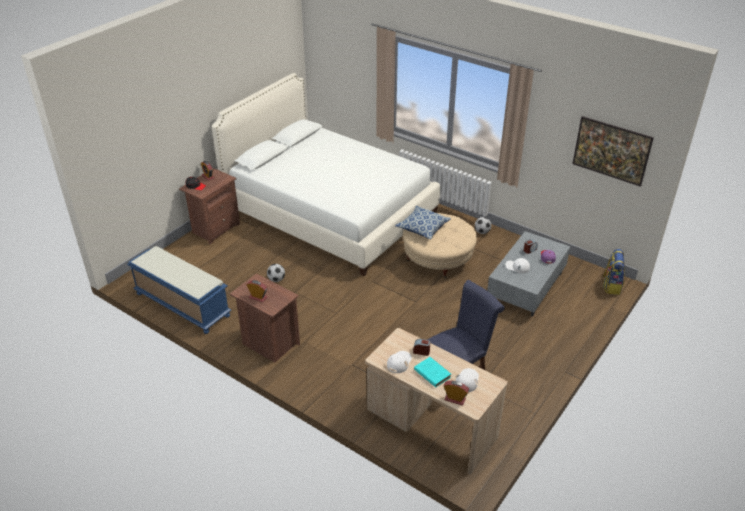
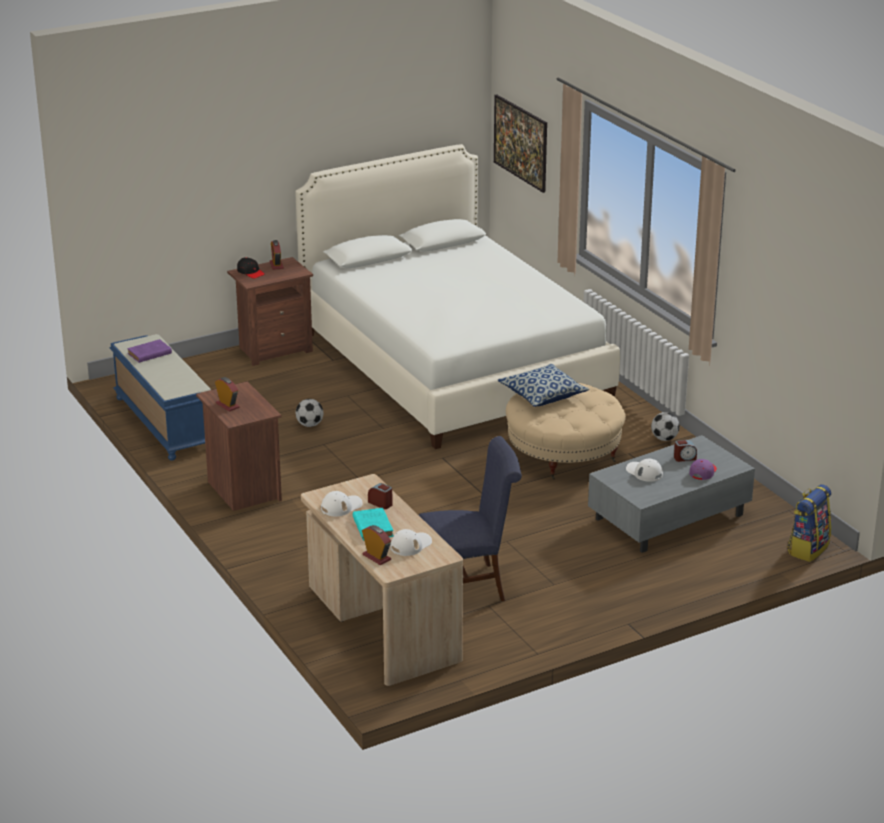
camera: 25 degrees right, 10 degrees down
(161, 264) = (148, 354): none -> purple book
(609, 162) = (818, 333): picture -> picture (520, 159)

